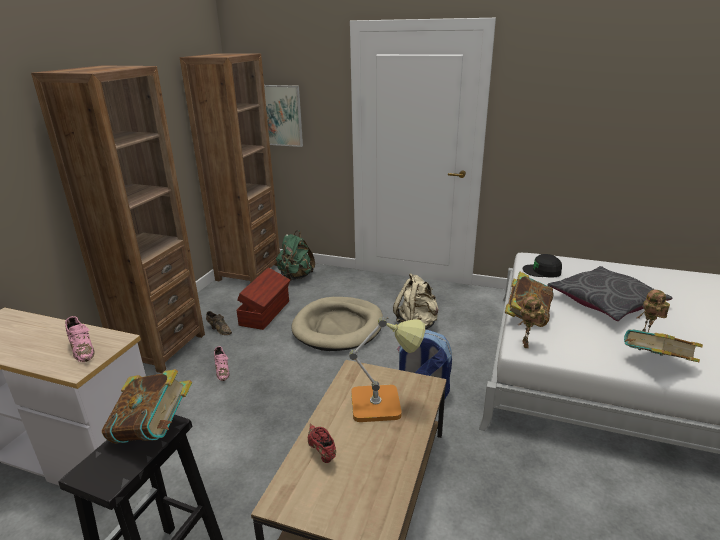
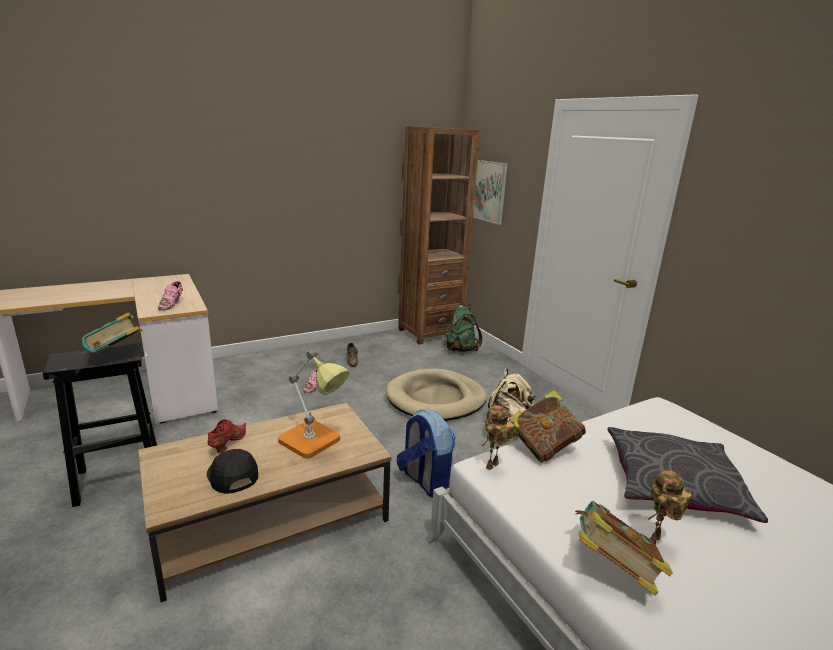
camera: 40 degrees right, 5 degrees down
(160, 347) = (303, 355): brown bookcase -> none
(266, 313) = (399, 364): brown storage box -> none
(542, 271) = (649, 422): black cap -> black cap (232, 475)

